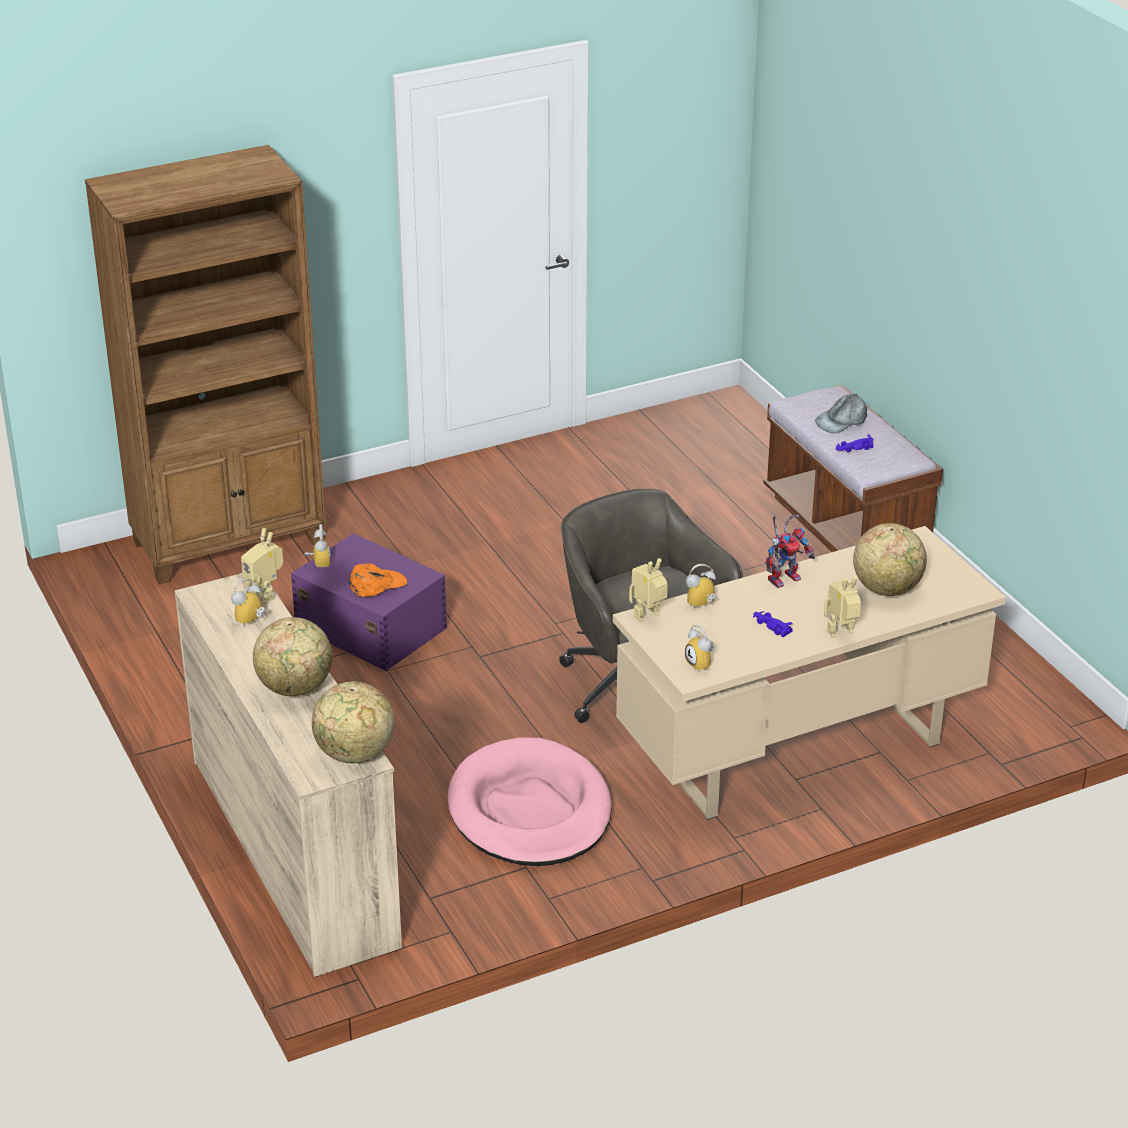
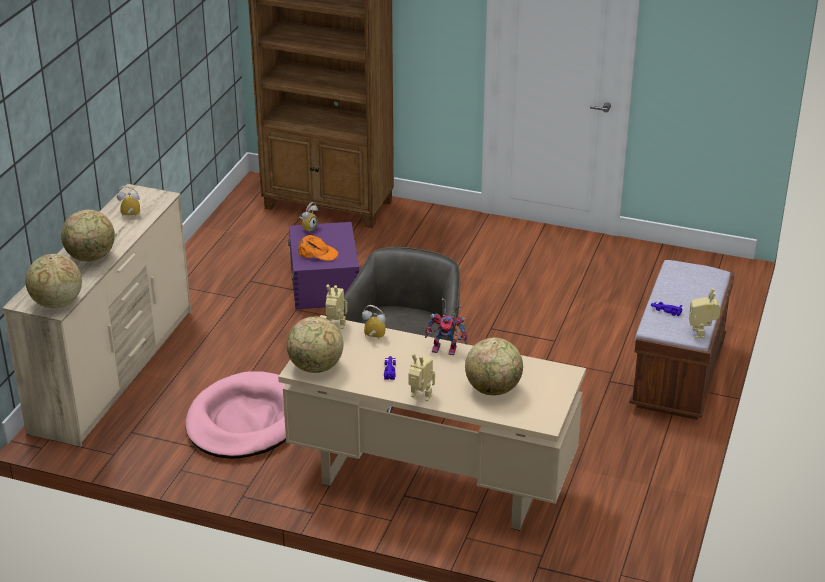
camera: 45 degrees right, 0 degrees up
(265, 595) = (159, 207): toy robot -> toy robot (701, 333)
(702, 664) = (316, 367): alarm clock -> globe
(842, 420) = (688, 291): grey cap -> none

